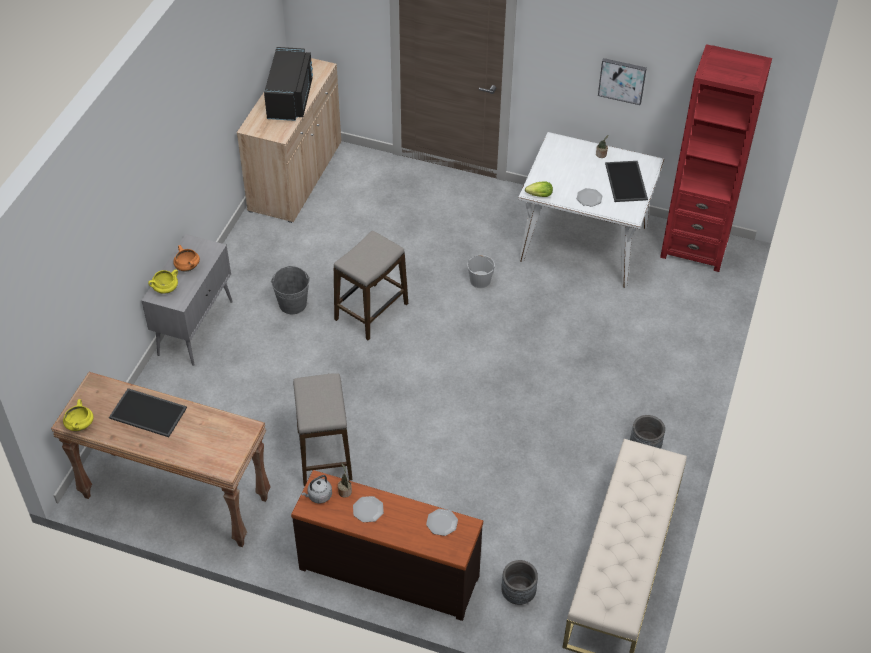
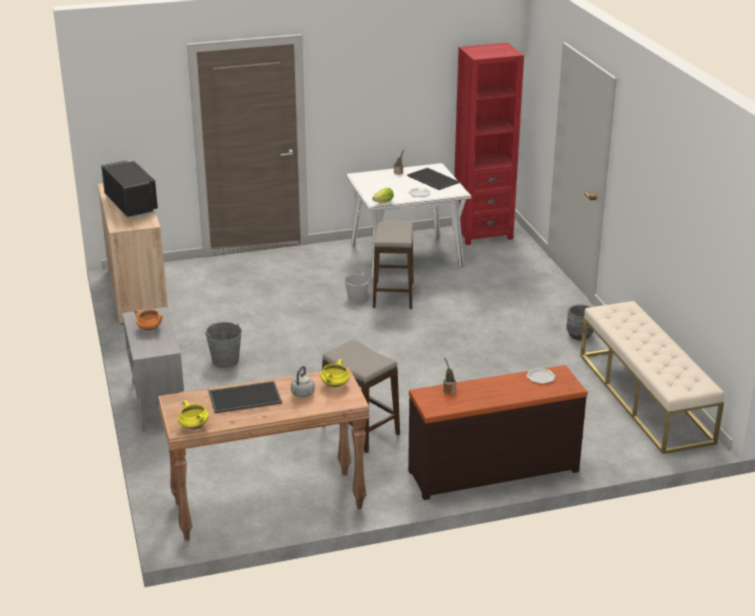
camera: 35 degrees left, 20 degrees down
(165, 289) = (147, 346): yellow cooking pot -> yellow cooking pot (335, 385)
(318, 496) = (433, 400): grey kettle -> grey kettle (302, 394)
(368, 510) = (479, 392): plate -> none
(371, 312) = (295, 342): stool -> stool (393, 295)
(518, 594) = (597, 441): grey planter -> none
(622, 80) = (396, 105): picture -> none

